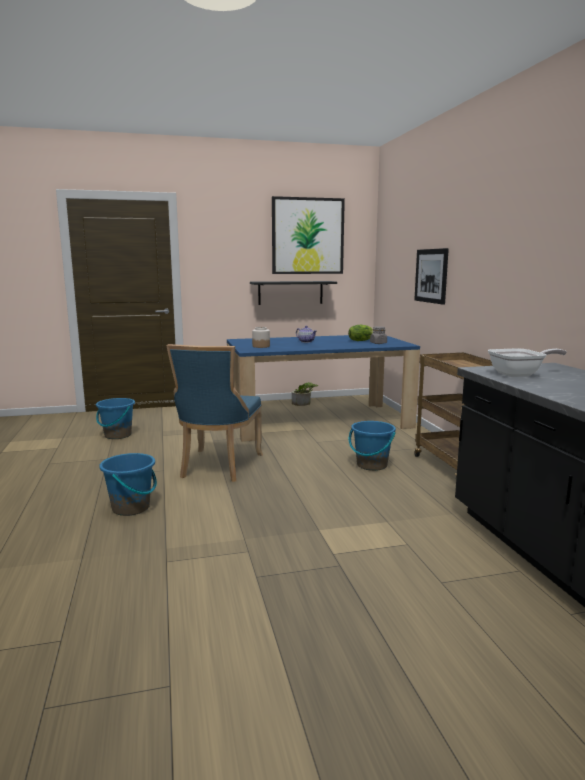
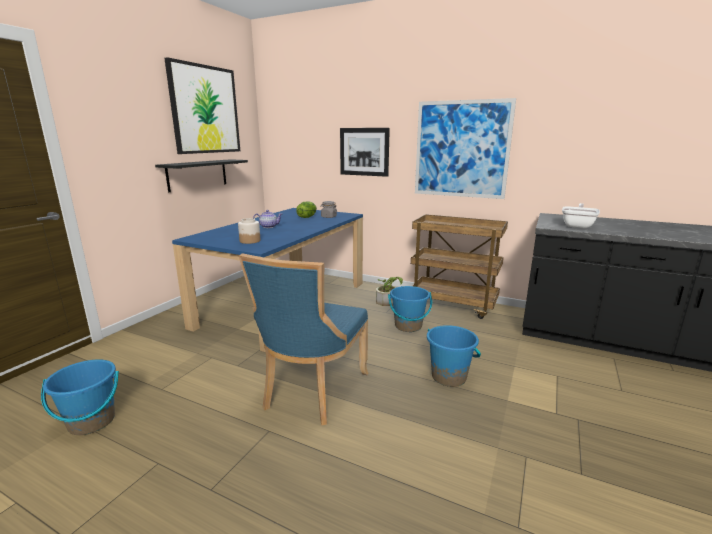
camera: 50 degrees left, 5 degrees up
(131, 508) = (348, 501): blue bucket -> blue bucket (449, 377)
(218, 467) = (312, 391): blue chair -> blue chair turned 60 degrees clockwise
(304, 403) = (234, 290): potted plant -> potted plant (388, 300)
(497, 273) = (461, 149): none -> picture

